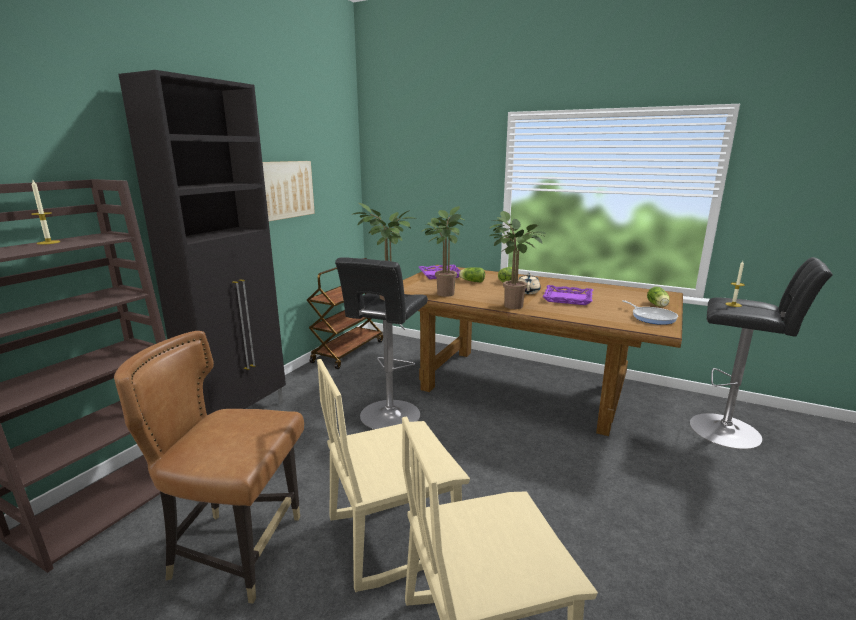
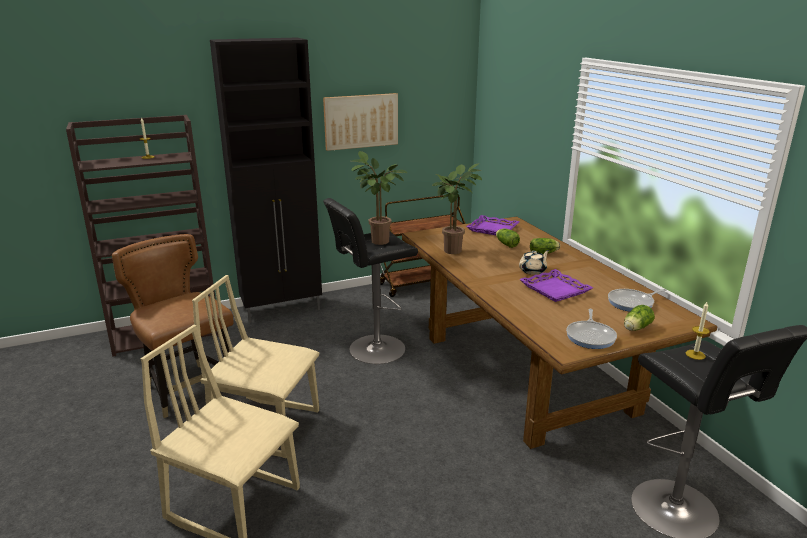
camera: 40 degrees right, 5 degrees up
(510, 306) = (480, 279): potted plant -> none
(622, 293) = (632, 303): none -> frying pan

